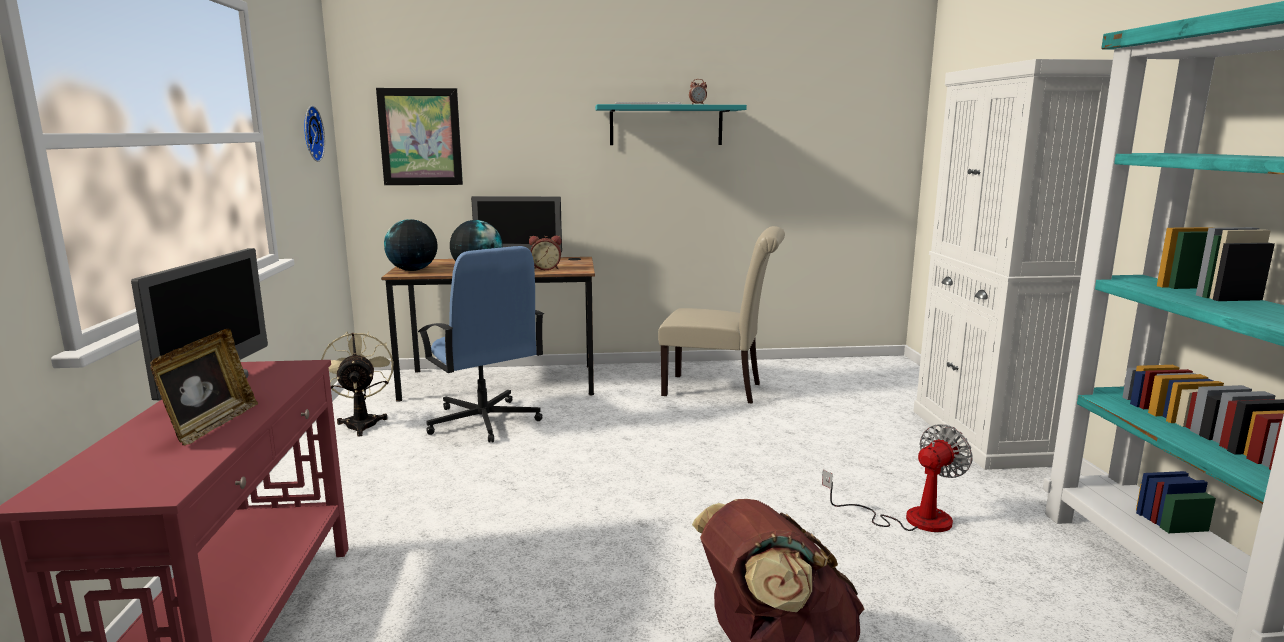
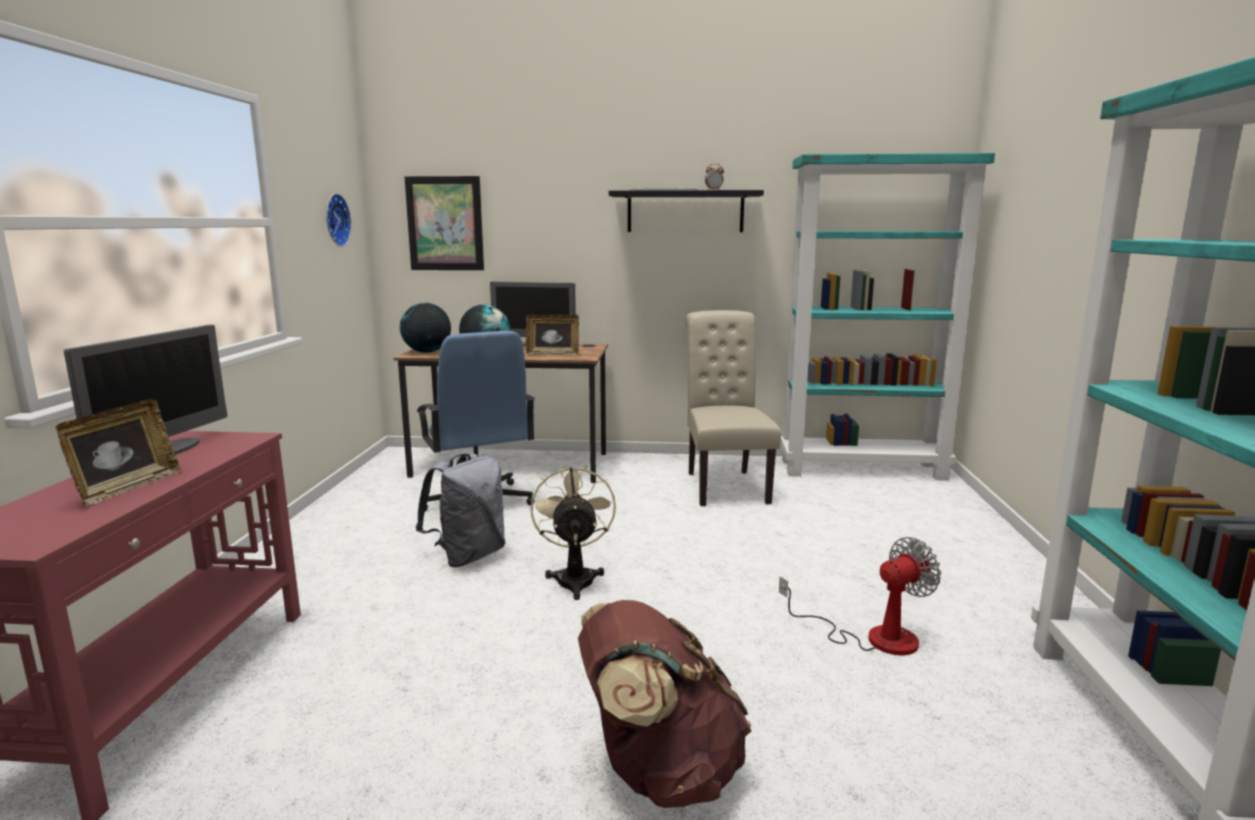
camera: 10 degrees right, 0 degrees up
(362, 422) = (367, 495): beige fan -> beige fan (575, 577)
(498, 475) = (468, 556): none -> grey backpack
(546, 268) = (553, 354): alarm clock -> picture frame
(666, 125) = (685, 212): turquoise shelf -> black shelf
(719, 389) = (724, 485): beige chair -> beige chair turned 120 degrees counterclockwise
(838, 367) = (863, 469): none -> turquoise bookcase
(980, 436) = (992, 554): white cabinet -> none

